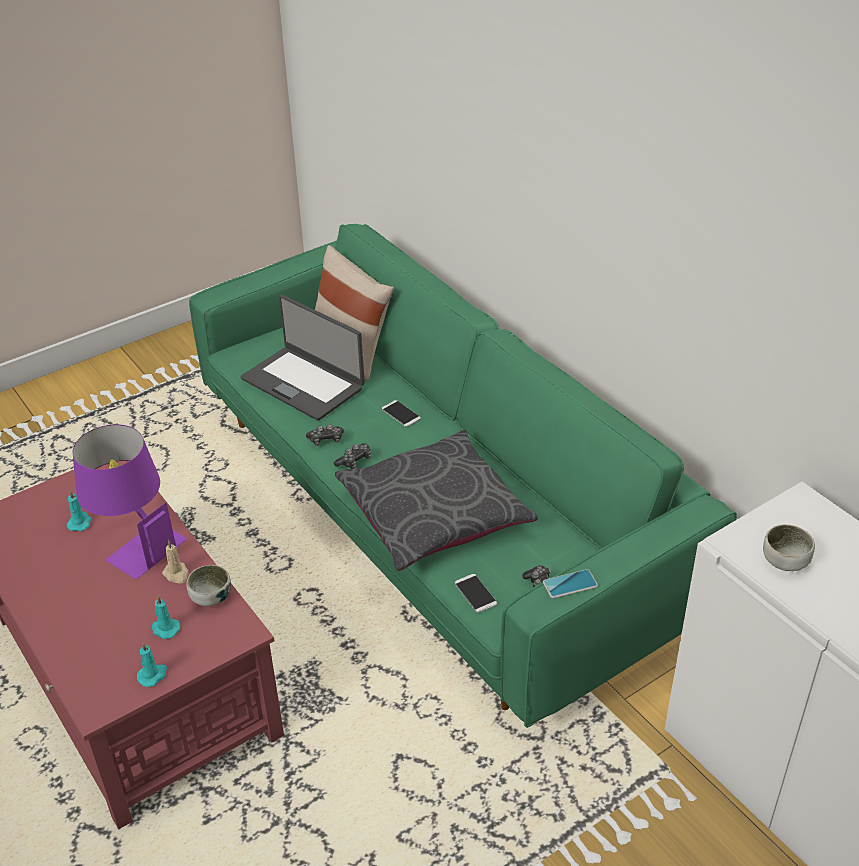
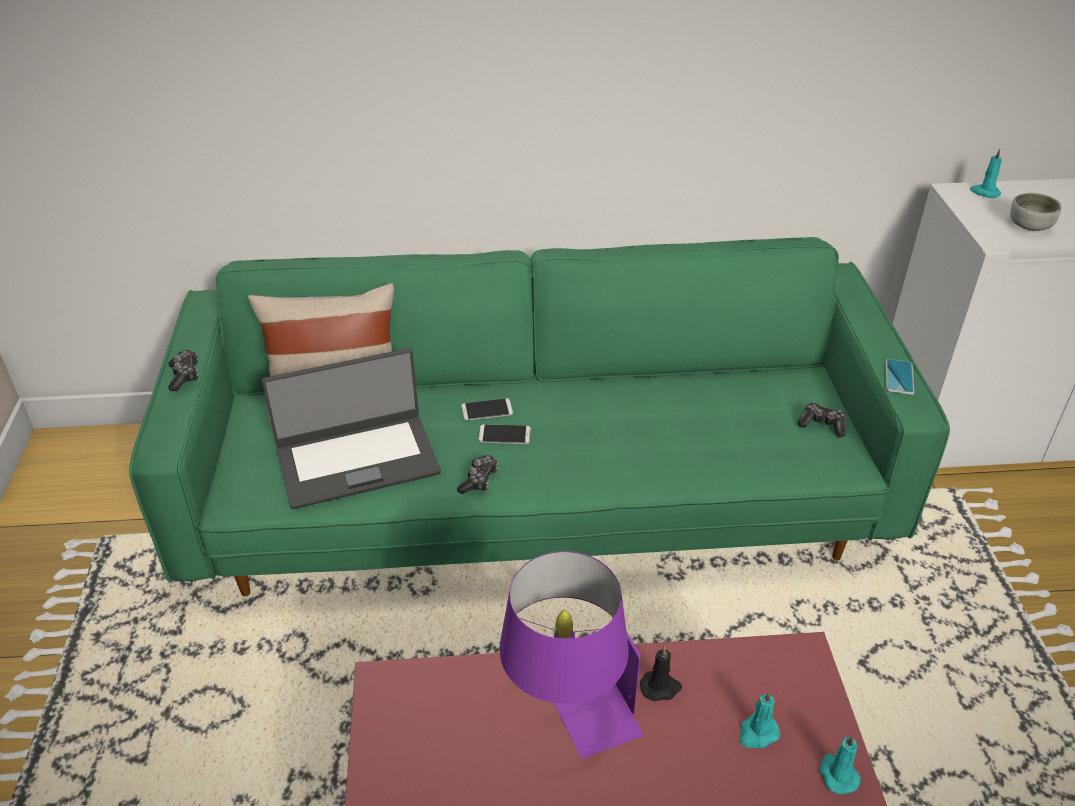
camera: 60 degrees left, 0 degrees up
(80, 522) = (479, 765): turquoise candle -> turquoise candle (984, 192)
(176, 574) = (660, 687): beige candle -> black candle
(211, 596) = (723, 666): bowl -> none
(354, 461) = (536, 472): game controller -> game controller (184, 375)
(434, 512) = (665, 448): grey pillow -> none
(475, 593) = (805, 466): phone -> phone (504, 435)

